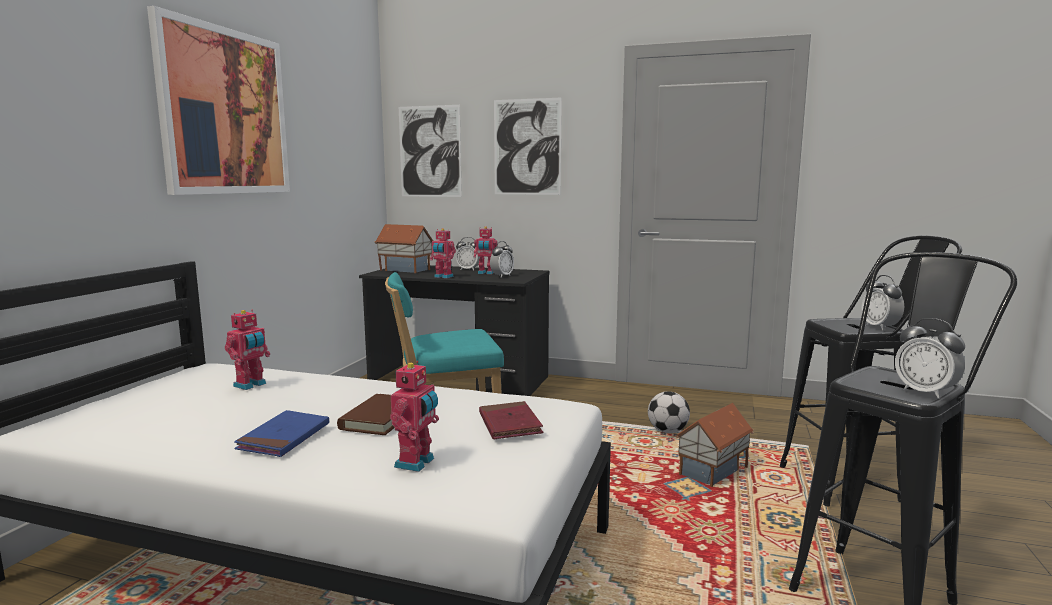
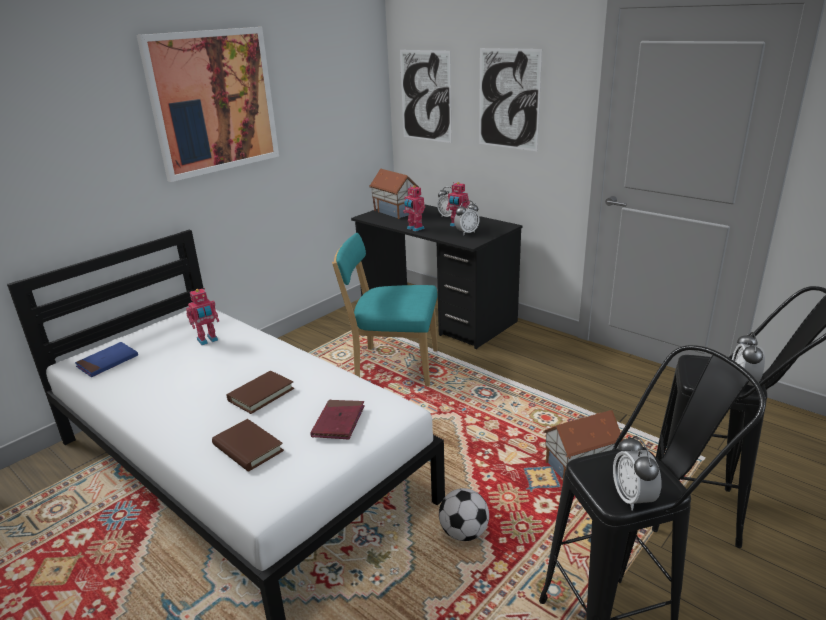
camera: 25 degrees right, 15 degrees up
(284, 437) = (191, 402): blue book -> blue book (107, 362)
(417, 463) = (248, 448): toy robot -> brown book
(667, 431) = (577, 410): football -> football (464, 533)

